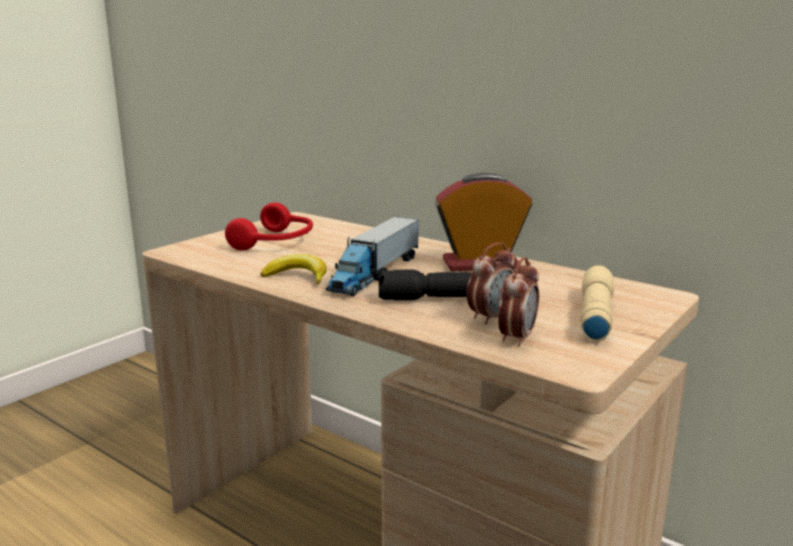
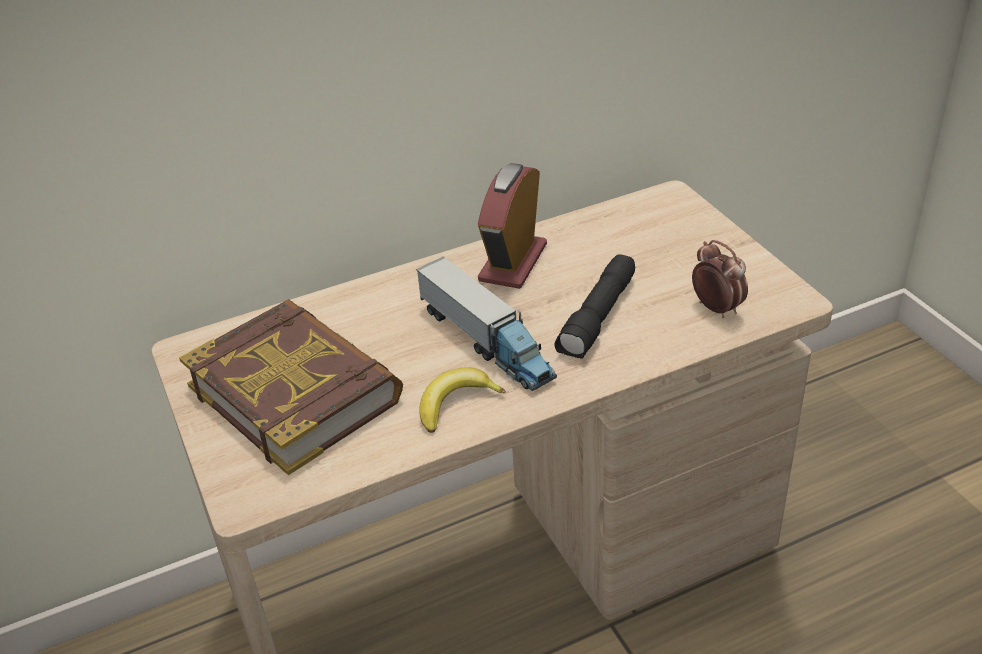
camera: 60 degrees left, 20 degrees up
(276, 242) = (295, 392): red headphones -> book
(491, 317) = (663, 306): alarm clock -> none
(594, 315) = (691, 249): beige flashlight -> none

